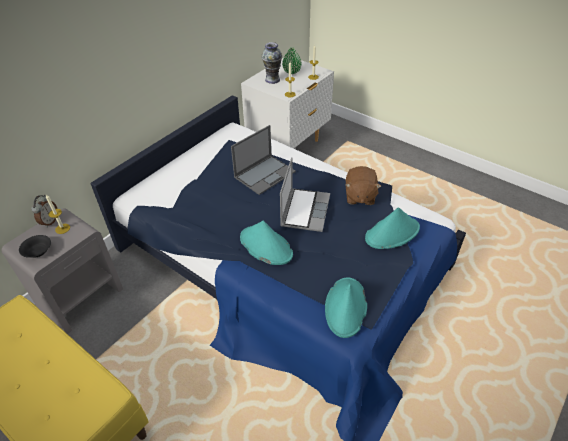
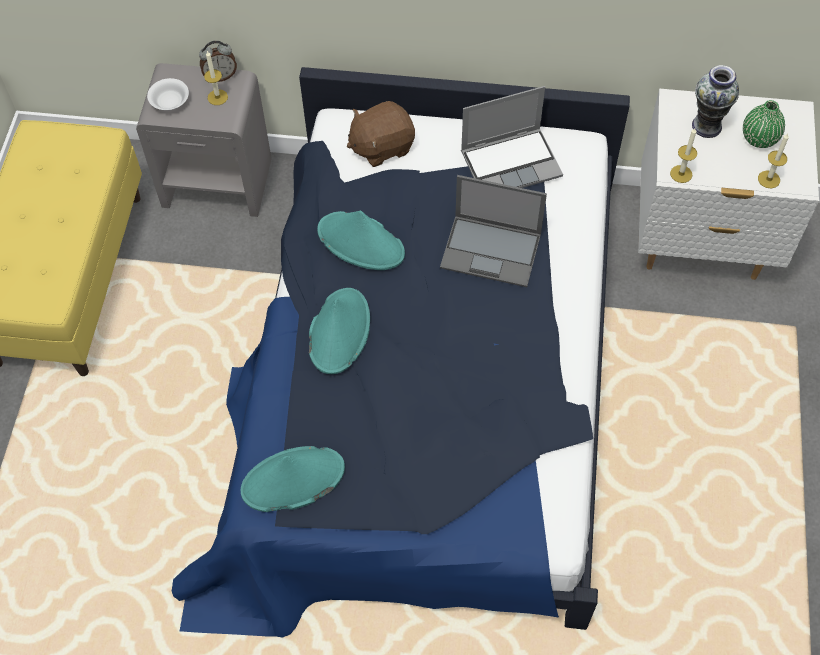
camera: 60 degrees right, 15 degrees up
(37, 251) = (170, 101): black bowl -> white bowl
(304, 210) = (442, 343): laptop -> laptop (511, 163)
(359, 196) = (529, 402): brown plush toy -> brown plush toy (381, 146)
(392, 233) = (471, 482): turquoise hat -> turquoise hat (361, 242)

